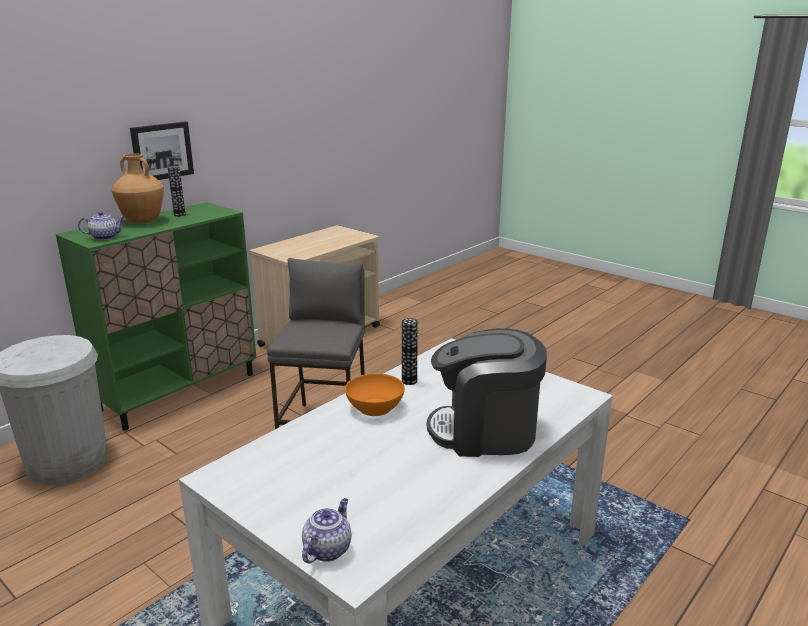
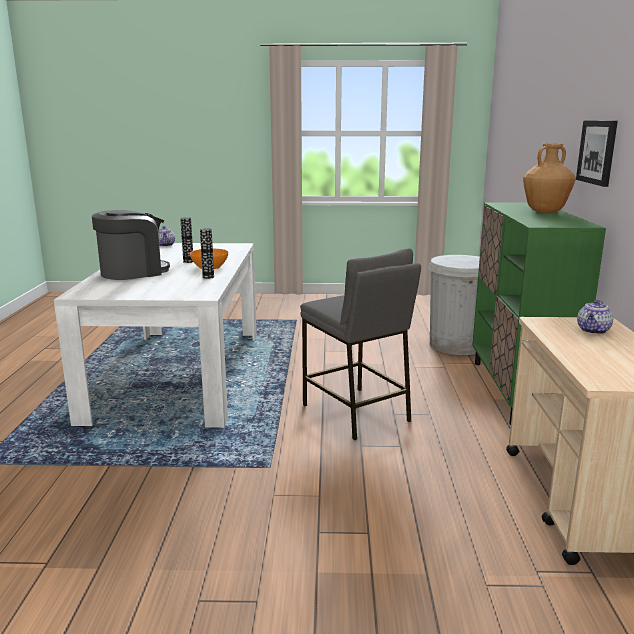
camera: 140 degrees right, 5 degrees down
(105, 237) = (507, 205): teapot -> teapot (593, 331)
(179, 215) = (553, 218): vase -> vase (188, 261)

